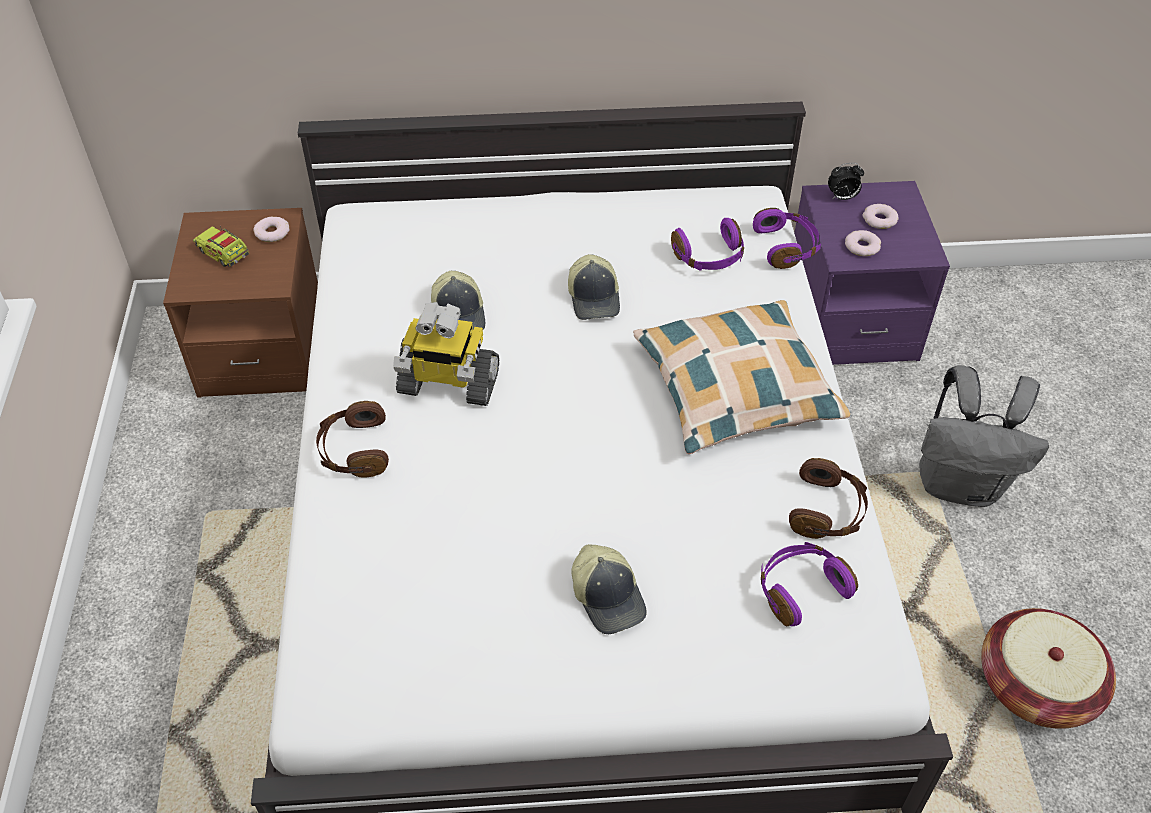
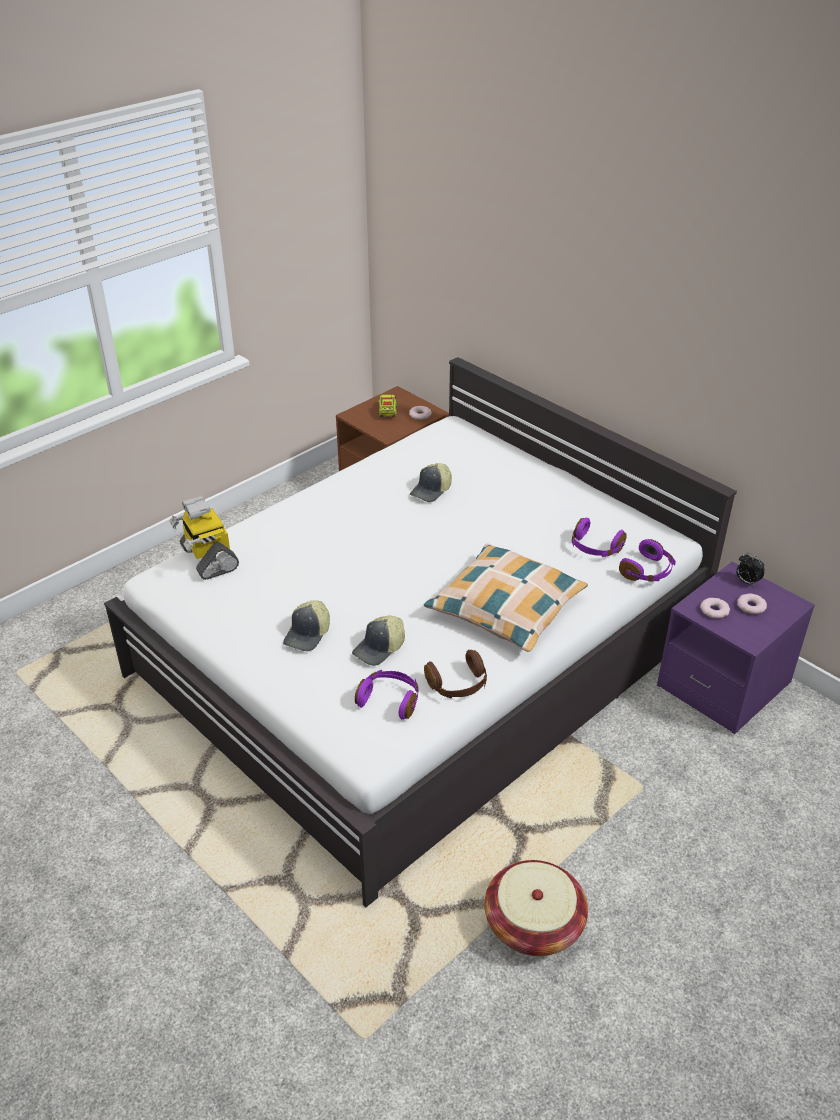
camera: 50 degrees right, 10 degrees down
(354, 450) = (304, 509): brown headphones -> none
(447, 384) = (380, 512): toy robot -> toy robot (208, 558)
(595, 298) = (505, 526): cap -> cap (380, 648)
(960, 484) = (654, 808): grey backpack -> none

